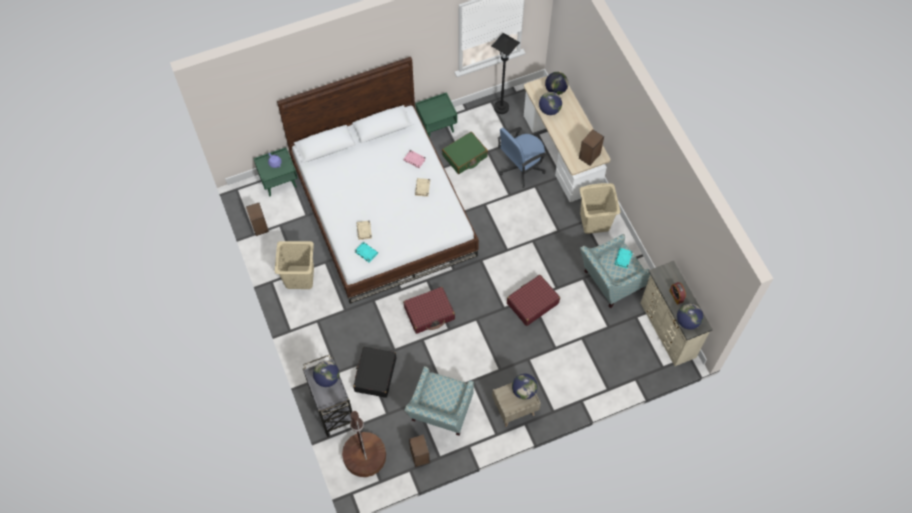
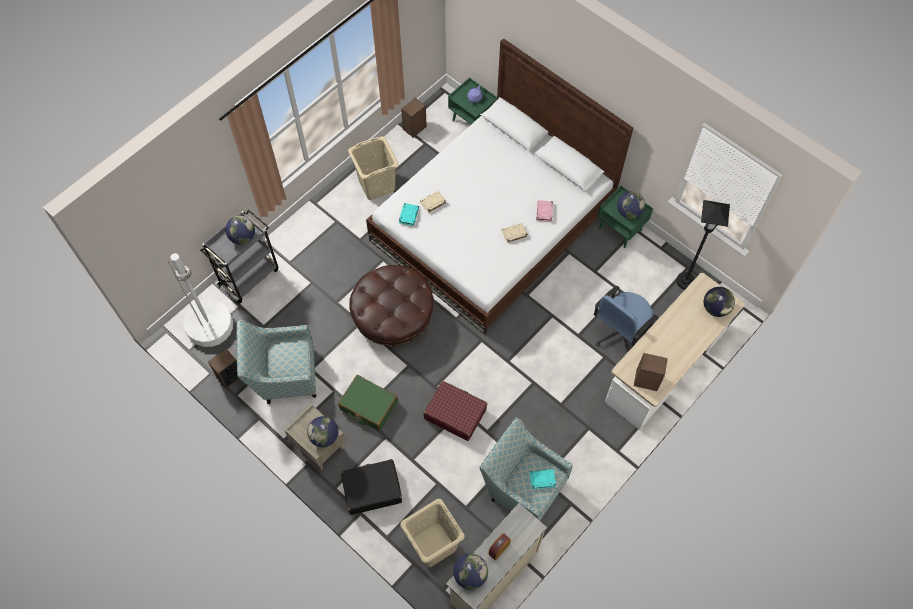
camera: 65 degrees right, 0 degrees up
(364, 456) = (210, 325): brown floor lamp -> white floor lamp
(375, 375) = (301, 297): black suitcase -> black suitcase (372, 489)
(429, 313) = (393, 317): red suitcase -> brown ottoman
(465, 156) = (600, 271): green suitcase -> green suitcase (368, 406)
(521, 168) = (619, 333): blue office chair -> blue office chair turned 75 degrees counterclockwise
(549, 110) = (683, 312): globe -> globe (628, 212)
(595, 221) = (595, 439): beige laundry basket -> beige laundry basket (434, 544)

